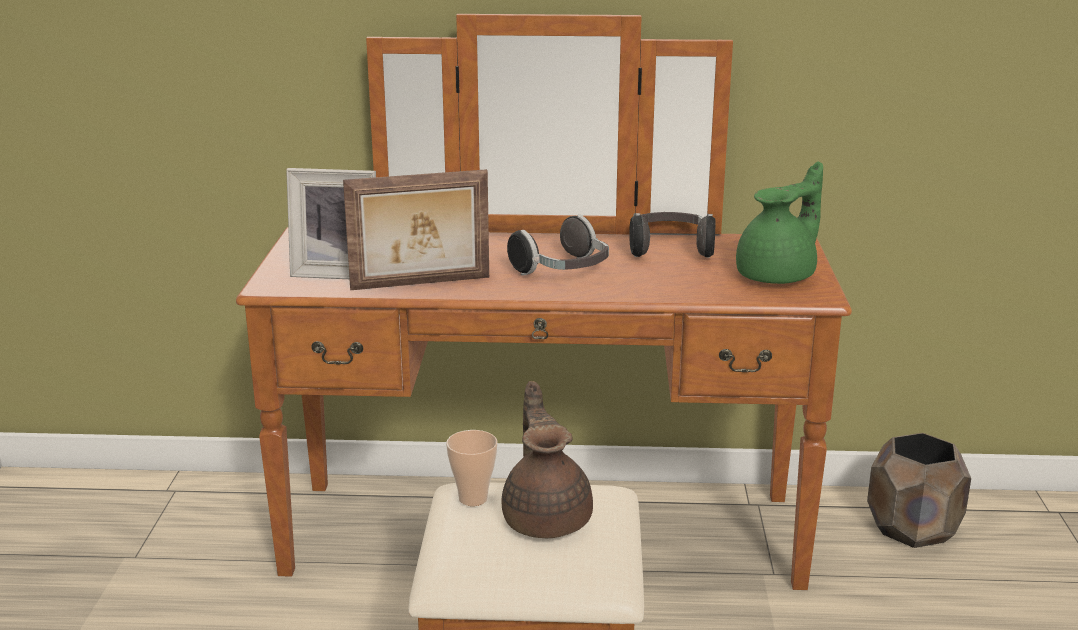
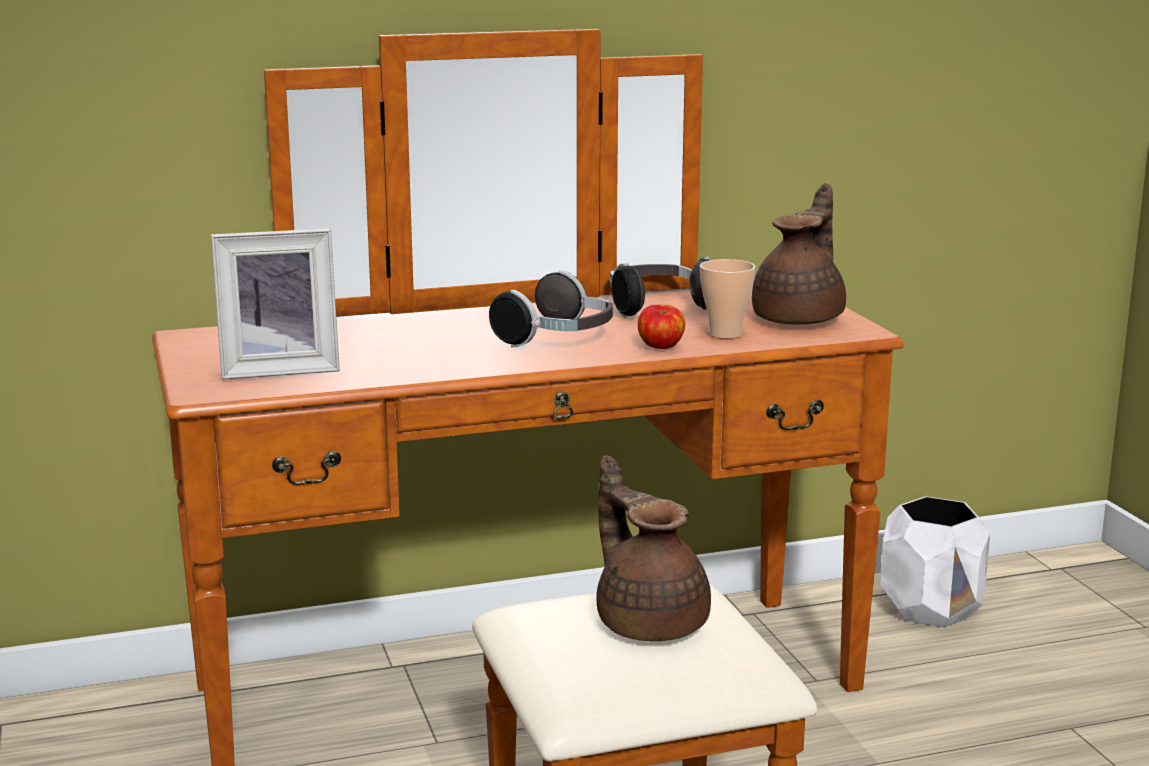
camera: 20 degrees left, 5 degrees down
(421, 284) = (399, 369): picture frame -> none
(473, 498) = (544, 617): cup -> cup (725, 334)
(635, 290) = (661, 348): none -> apple
(779, 276) = (801, 318): green teapot -> brown teapot
(914, 529) = (932, 609): brown planter -> white planter

